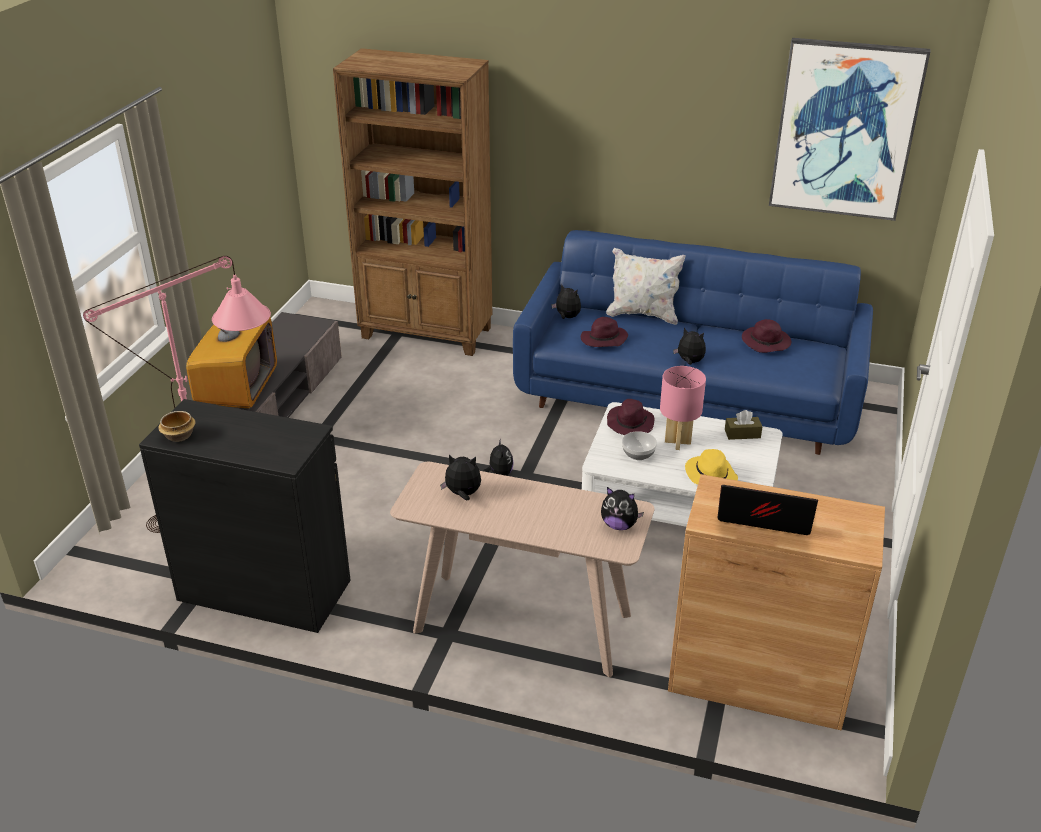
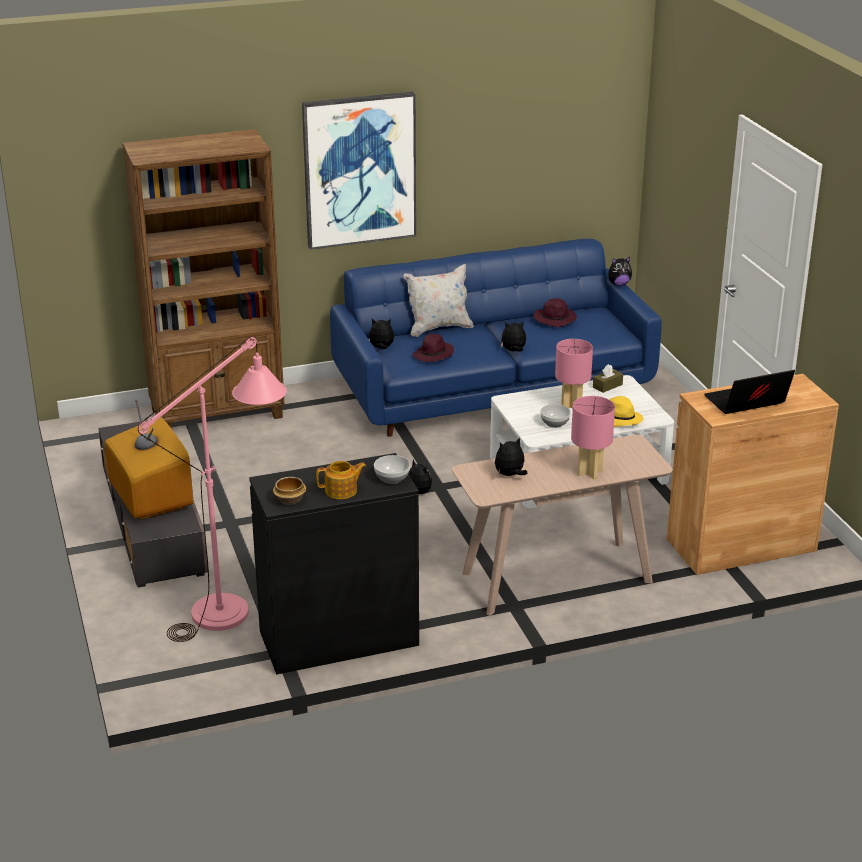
camera: 35 degrees left, 5 degrees down
(231, 446) = (342, 491): none -> teapot
(290, 452) = (392, 478): none -> bowl
(543, 527) = (590, 473): none -> pink table lamp
(619, 525) = (636, 454): plush toy -> plush toy (618, 284)
(629, 423) = (523, 406): purple hat -> none
(845, 129) = (565, 127): picture -> picture (359, 169)

